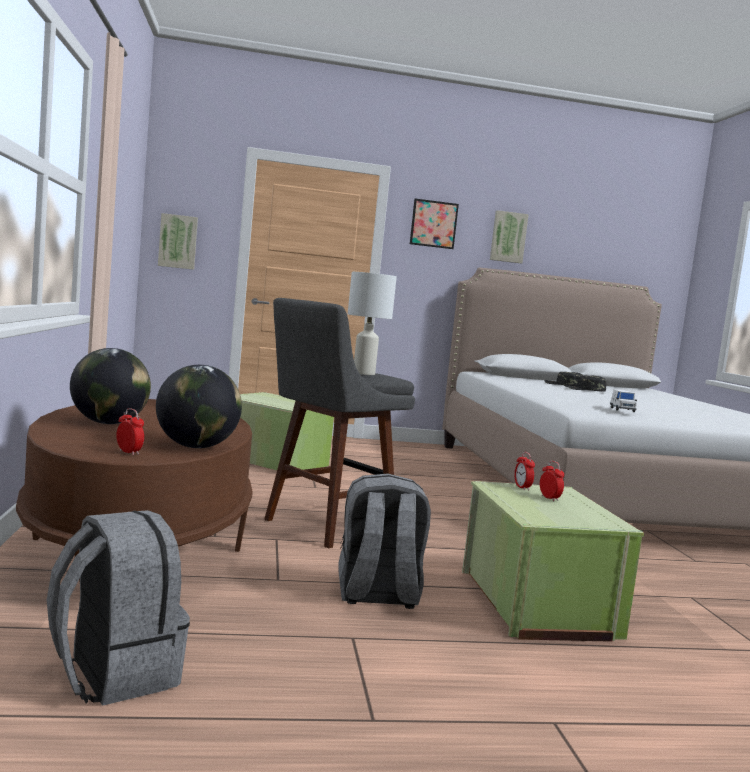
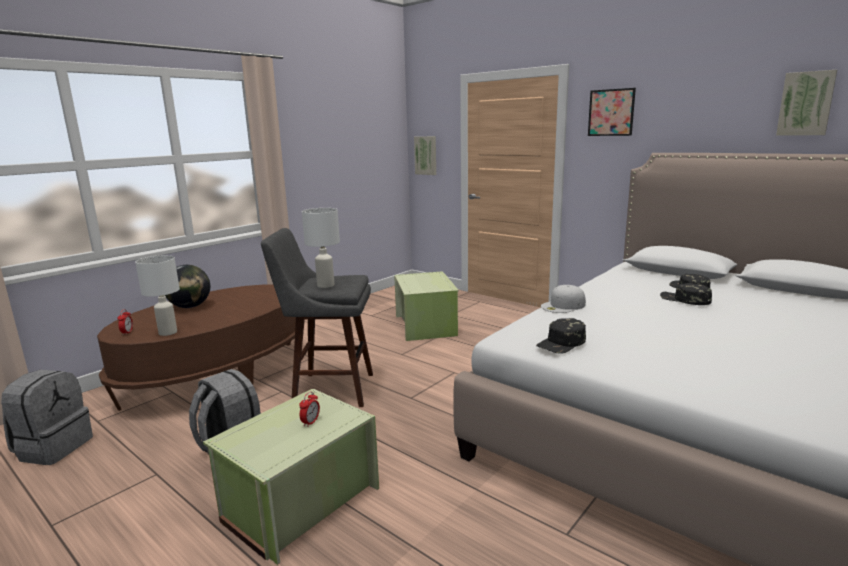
camera: 50 degrees right, 10 degrees up
(196, 447) = (168, 332): globe -> white table lamp
(508, 237) = (695, 114): picture -> picture (805, 104)
(522, 488) = (325, 405): alarm clock -> none
(540, 394) = (563, 306): none -> white cap
(622, 410) = (562, 343): white toy car -> black cap

